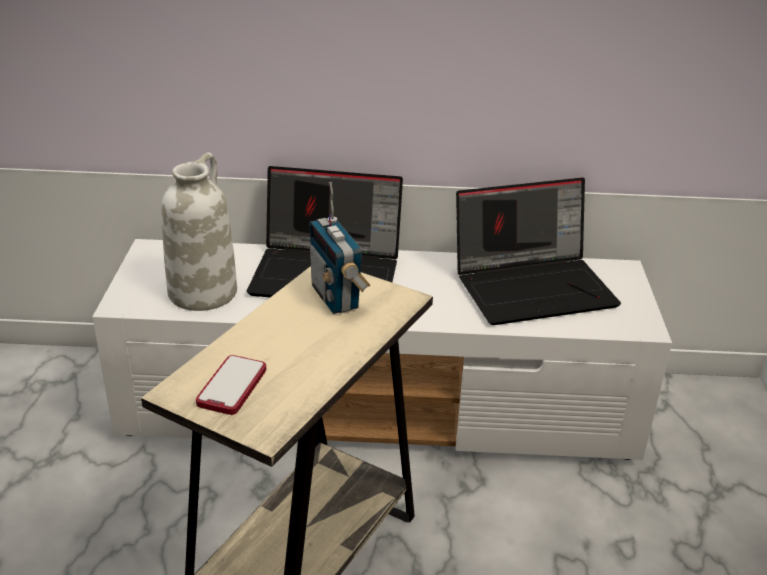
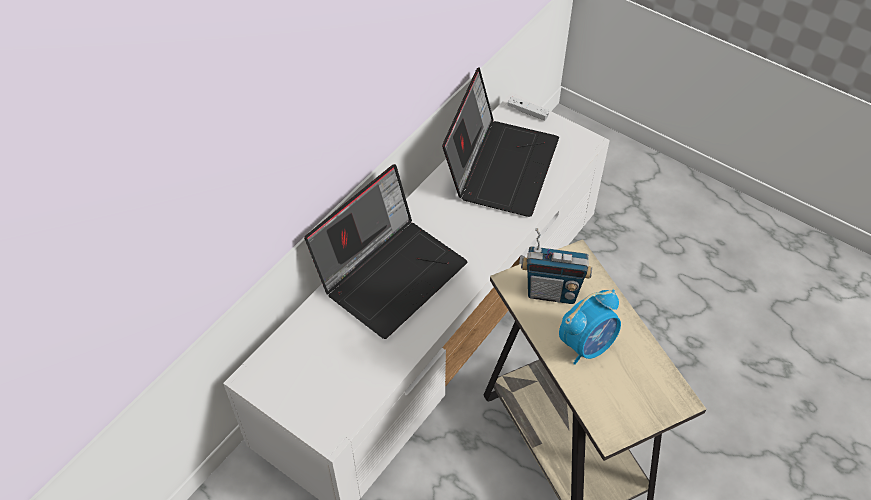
camera: 55 degrees left, 20 degrees up
(202, 291) = (354, 368): white vase -> none
(232, 386) = (623, 399): phone -> none
(286, 340) = (587, 345): none -> alarm clock
(627, 278) = (527, 112): none -> white game controller

